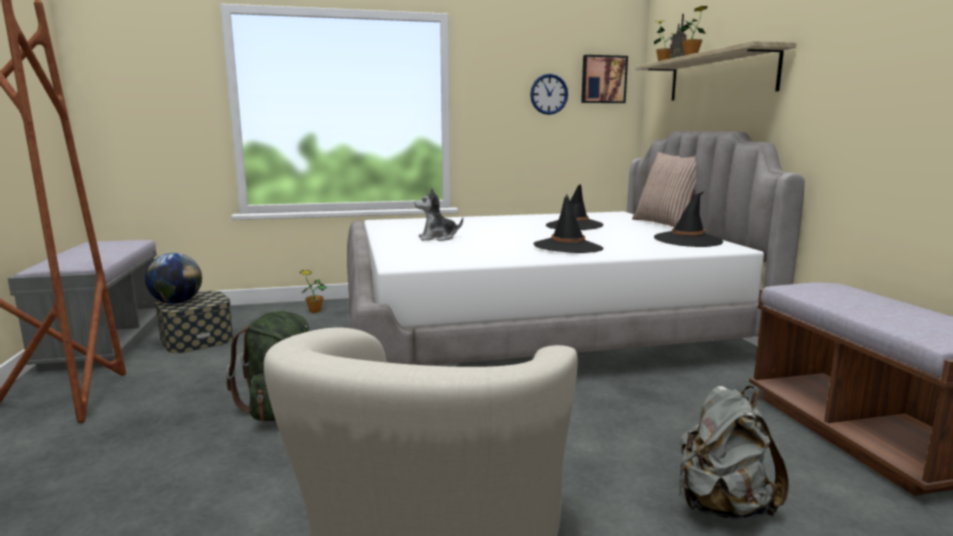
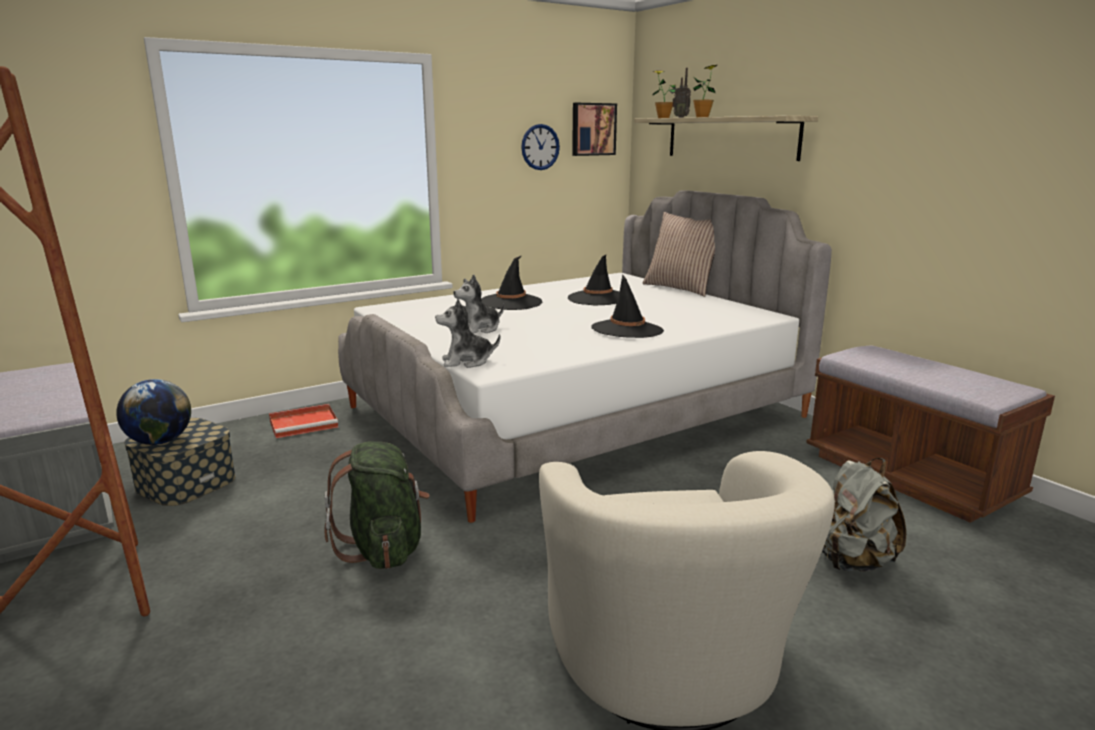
camera: 20 degrees left, 5 degrees up
(315, 311) = (305, 423): potted plant -> red tray
(392, 256) = (466, 362): none -> plush toy
(687, 240) = (724, 310): black hat -> black hat (511, 302)

